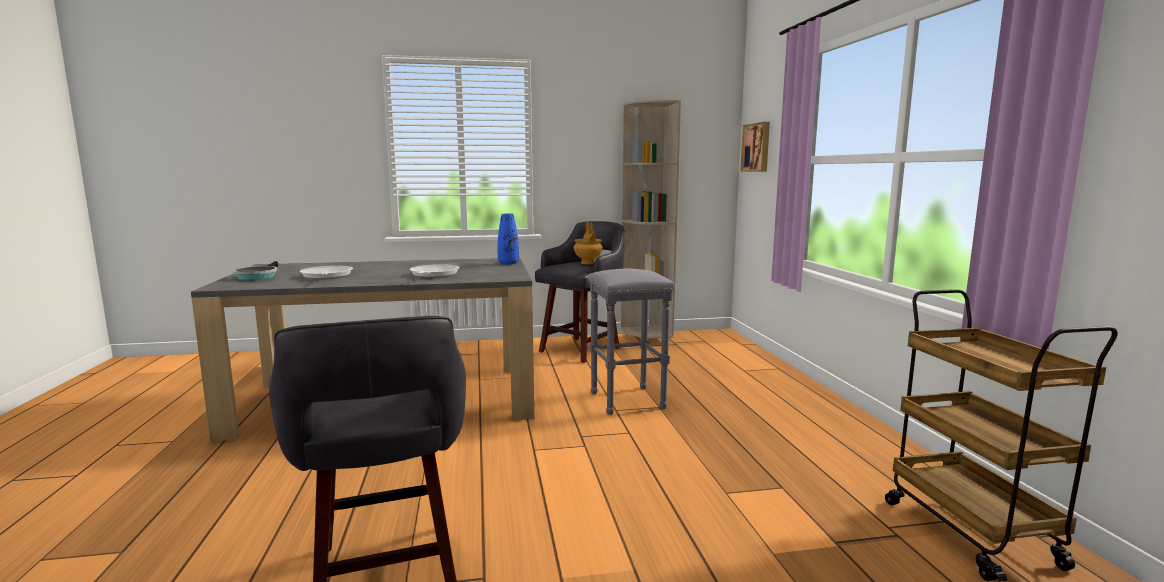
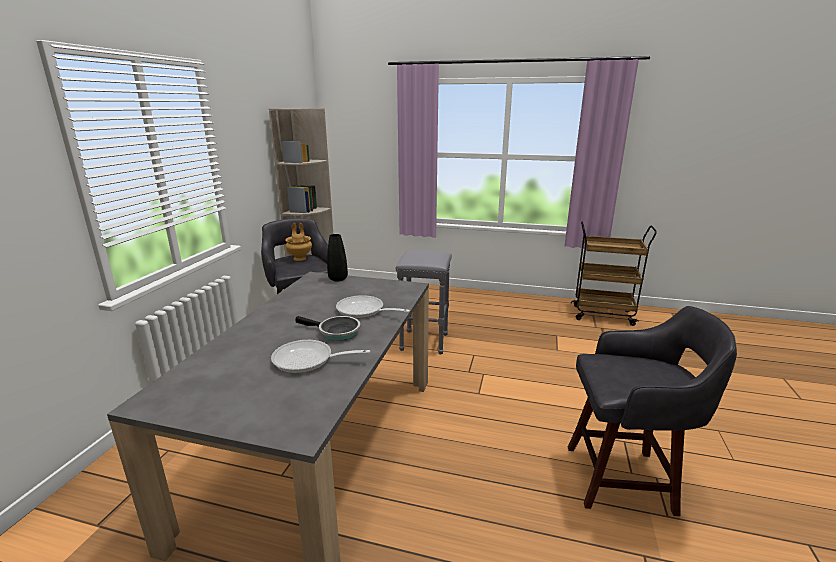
camera: 65 degrees left, 10 degrees up
(257, 277) = (251, 406): frying pan -> frying pan (336, 332)
(508, 263) = (338, 279): blue vase -> black vase
(757, 147) = (349, 141): picture -> none

